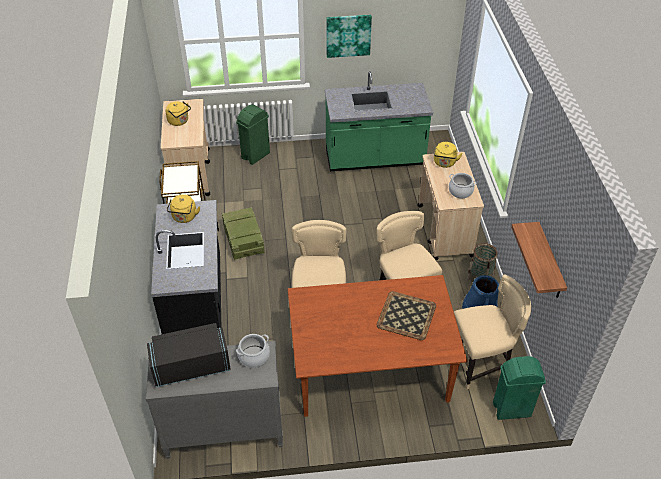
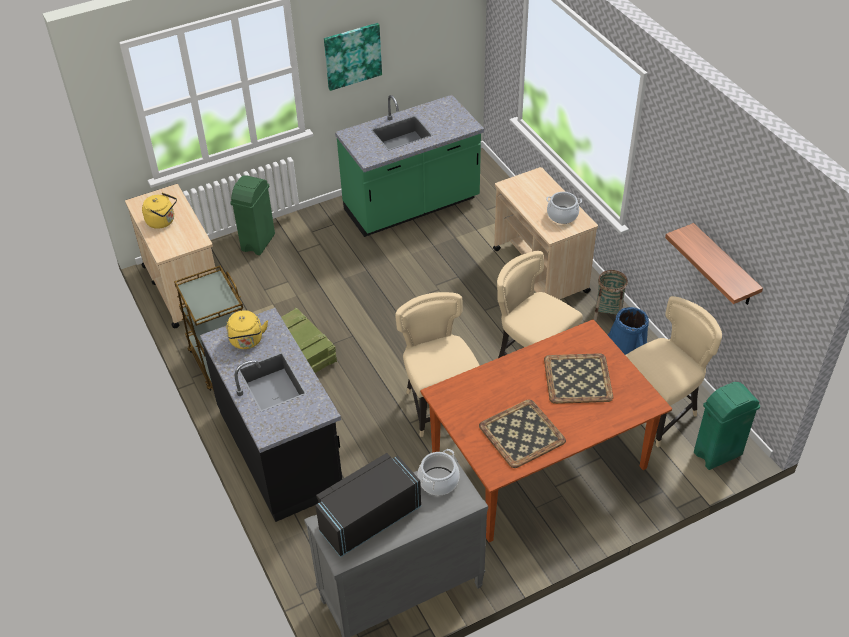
camera: 20 degrees left, 0 degrees up
(343, 342) = (522, 433): none -> tray
(444, 163) = (526, 187): yellow kettle -> none

